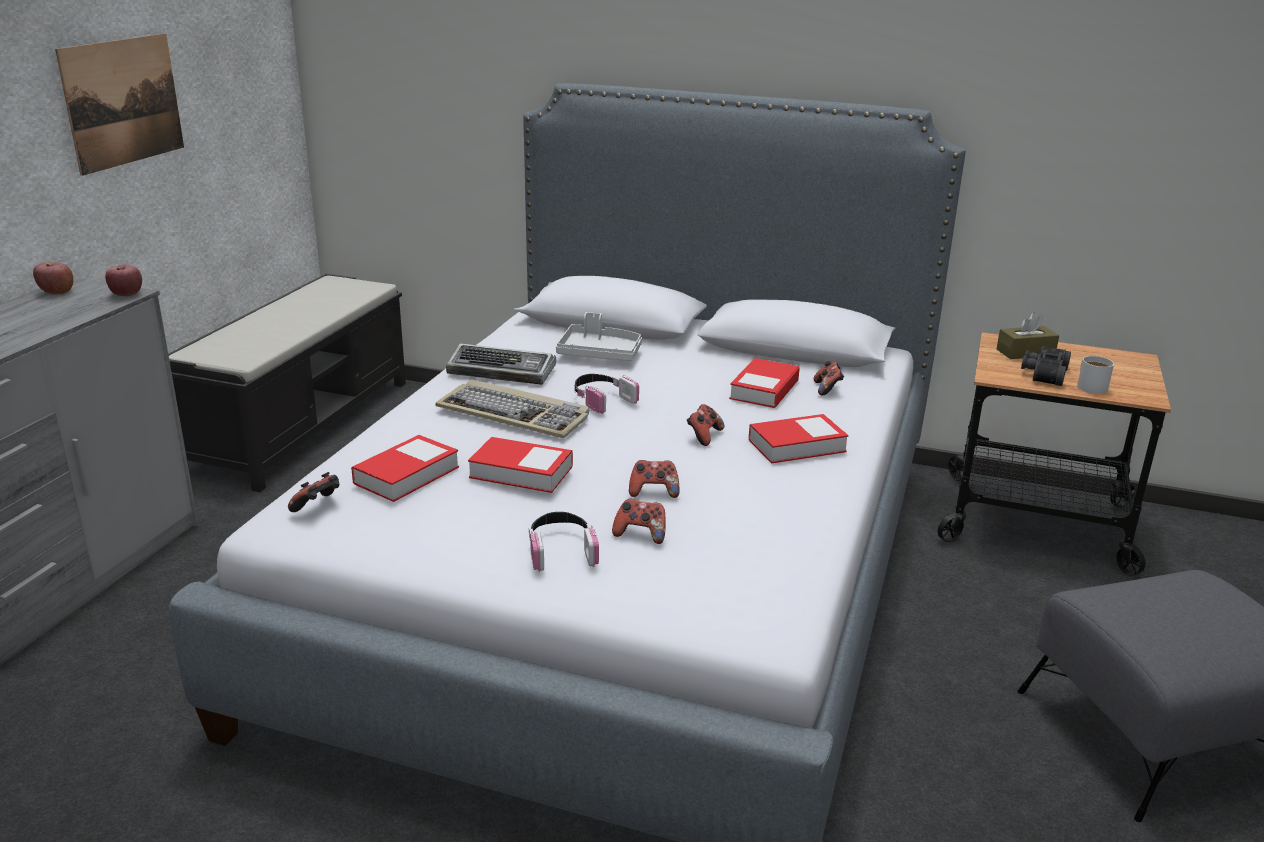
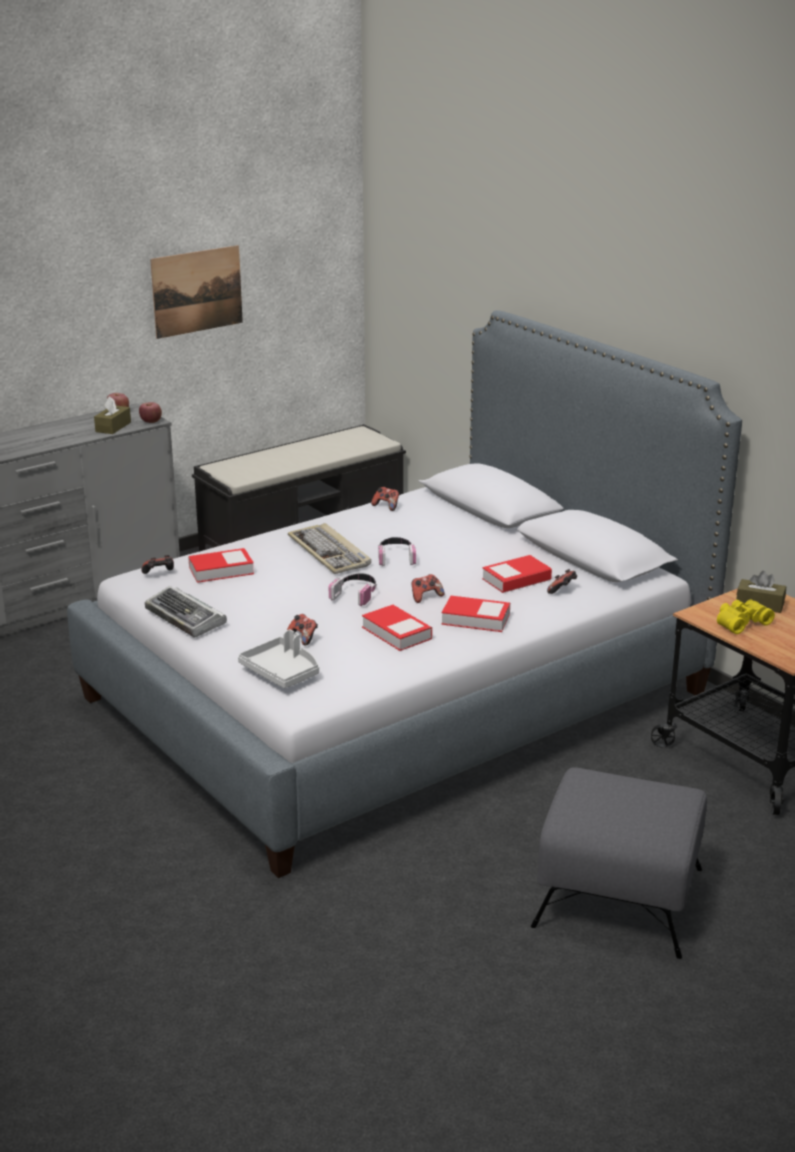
camera: 35 degrees right, 0 degrees up
(72, 311) = (113, 427): none -> brown tissue box
(503, 371) = (362, 523): keyboard -> keyboard (186, 618)
(521, 472) = (283, 586): book -> book (396, 633)
(561, 550) = (251, 632): headphones -> headphones (355, 594)
(599, 354) = (443, 527): grey tray -> grey tray (282, 672)
(654, 492) = (345, 619): game controller -> game controller (386, 506)
(1043, 373) = (740, 622): black binoculars -> yellow binoculars
(1089, 385) = (761, 640): white mug -> none

